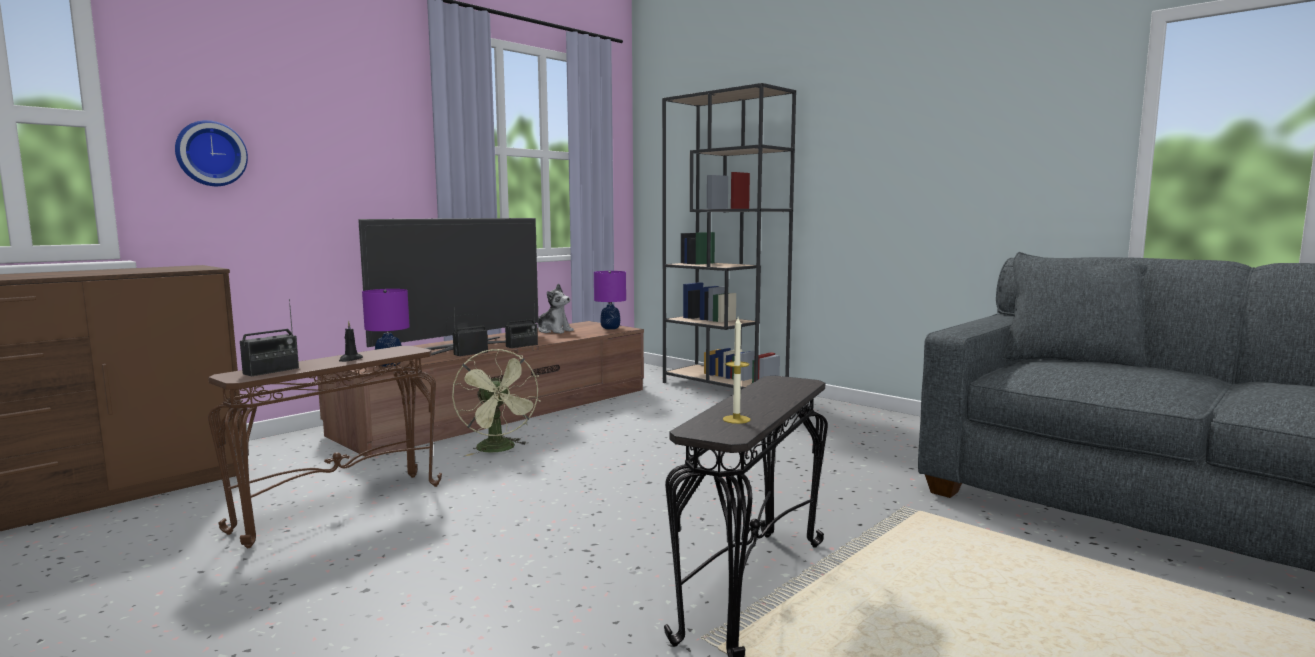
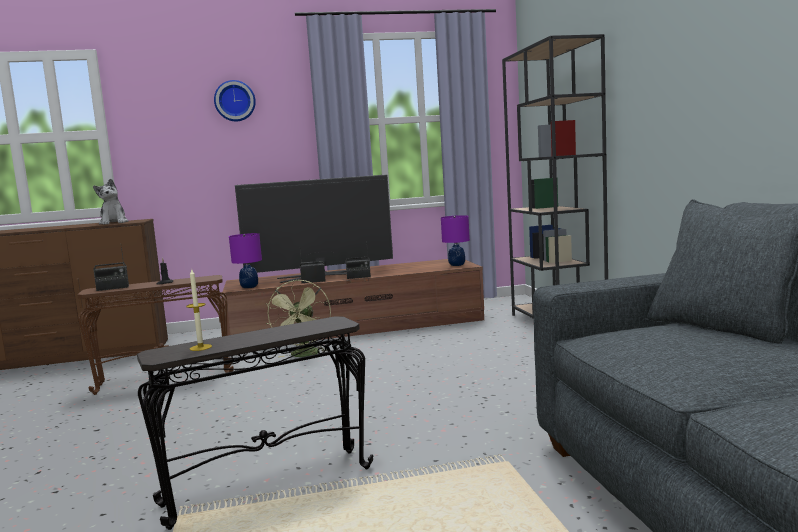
camera: 35 degrees right, 0 degrees up
(210, 154) = (166, 147): wall clock -> wall clock (235, 101)
(554, 331) = (411, 265): plush toy -> plush toy (114, 223)

